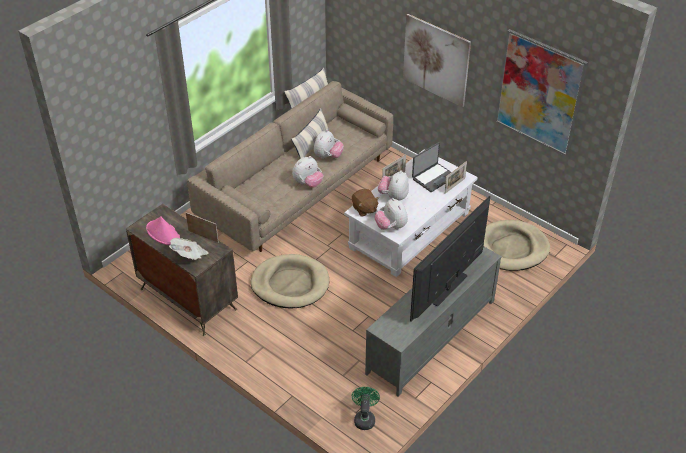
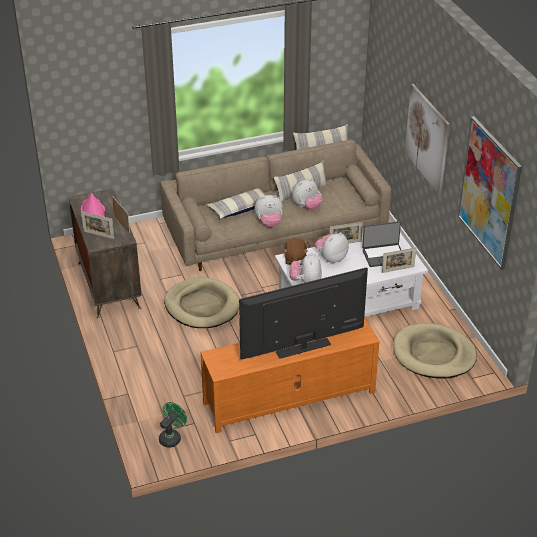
camera: 30 degrees right, 5 degrees down
(190, 255) = (98, 235): newspaper -> picture frame
(271, 179) = (240, 208): none -> pillow
(431, 336) = (288, 398): grey tv stand -> orange tv stand

